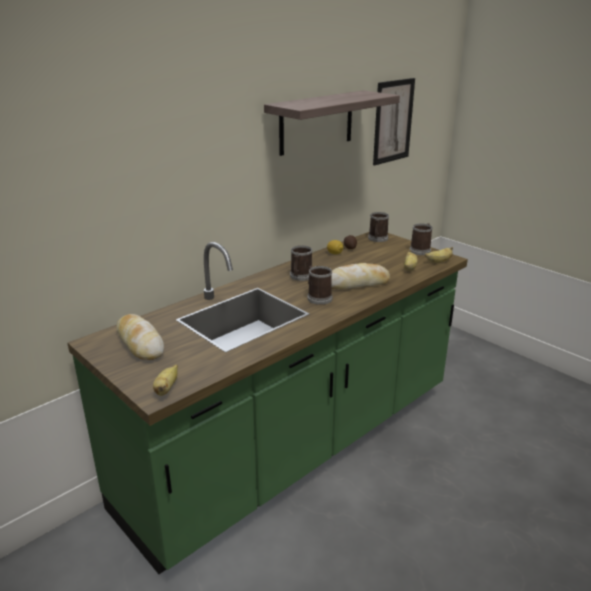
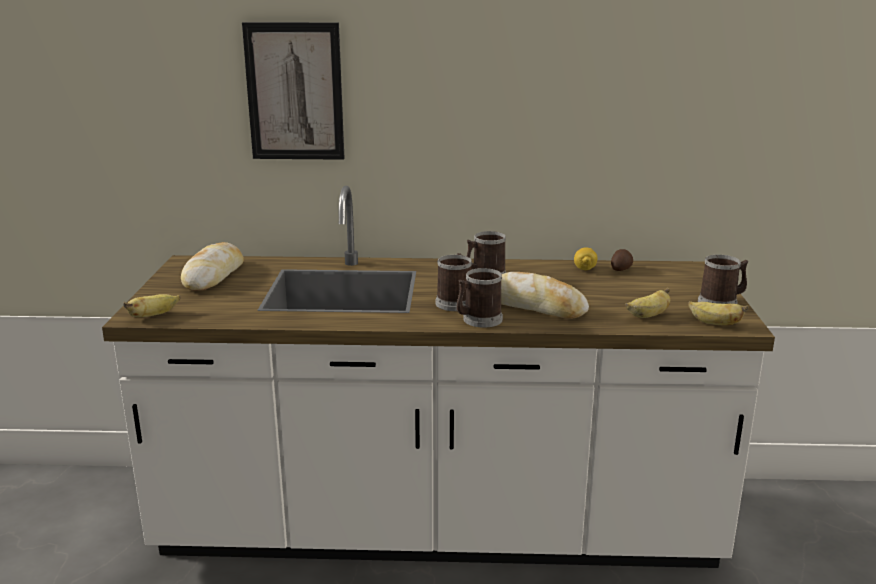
camera: 45 degrees right, 5 degrees down
(295, 447) = (438, 528): green counter -> white counter
(316, 122) = (586, 59): shelf -> none
(377, 239) = (686, 272): mug -> mug (478, 320)
(393, 121) = (775, 82): picture -> picture (295, 92)

